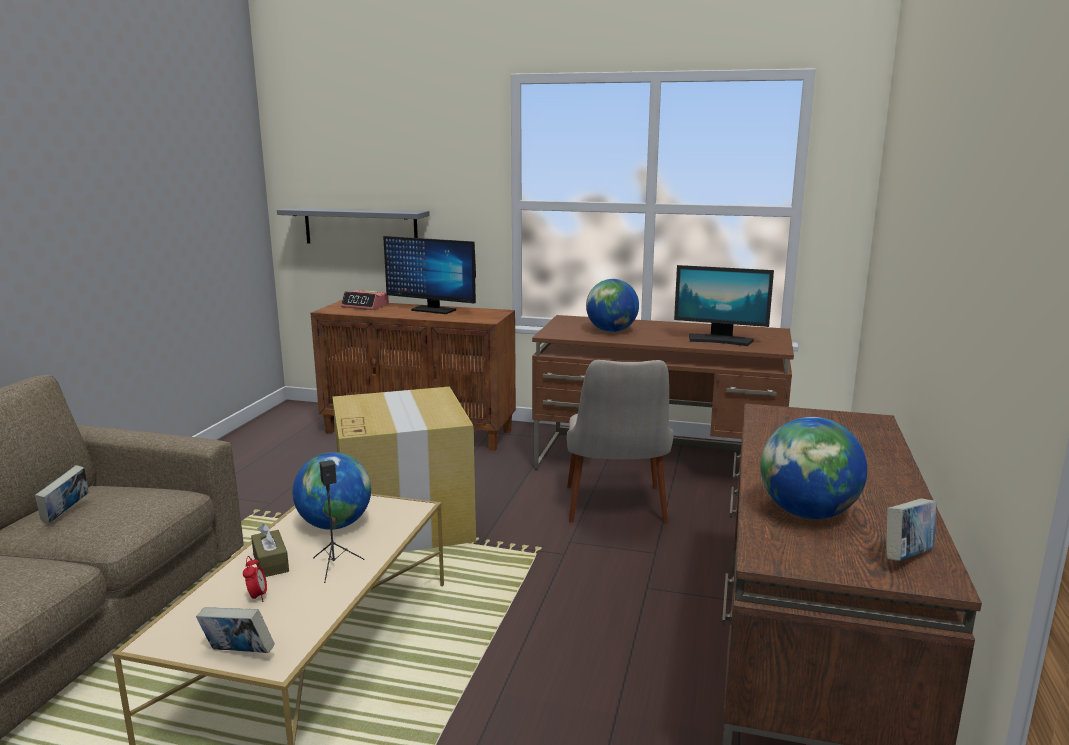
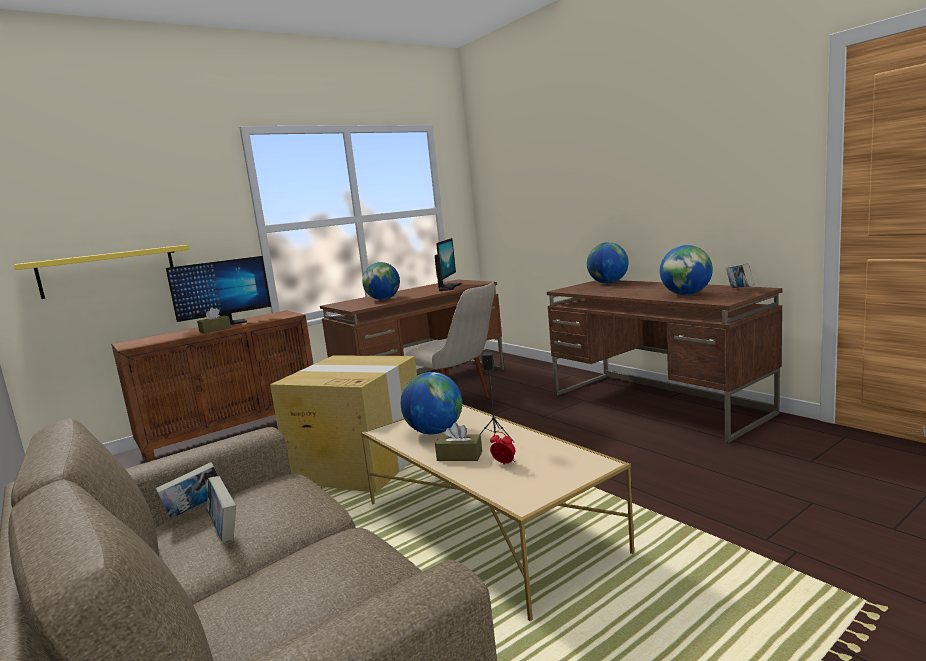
camera: 50 degrees left, 5 degrees down
(238, 654) = (576, 474): book -> book (195, 510)
(360, 227) = (108, 271): grey shelf -> yellow shelf
(365, 306) = (156, 337): alarm clock -> none
(405, 314) = (215, 330): none -> brown tissue box
(720, 340) = (448, 287): monitor -> monitor turned 45 degrees counterclockwise
(858, 429) = (608, 283): none -> globe

